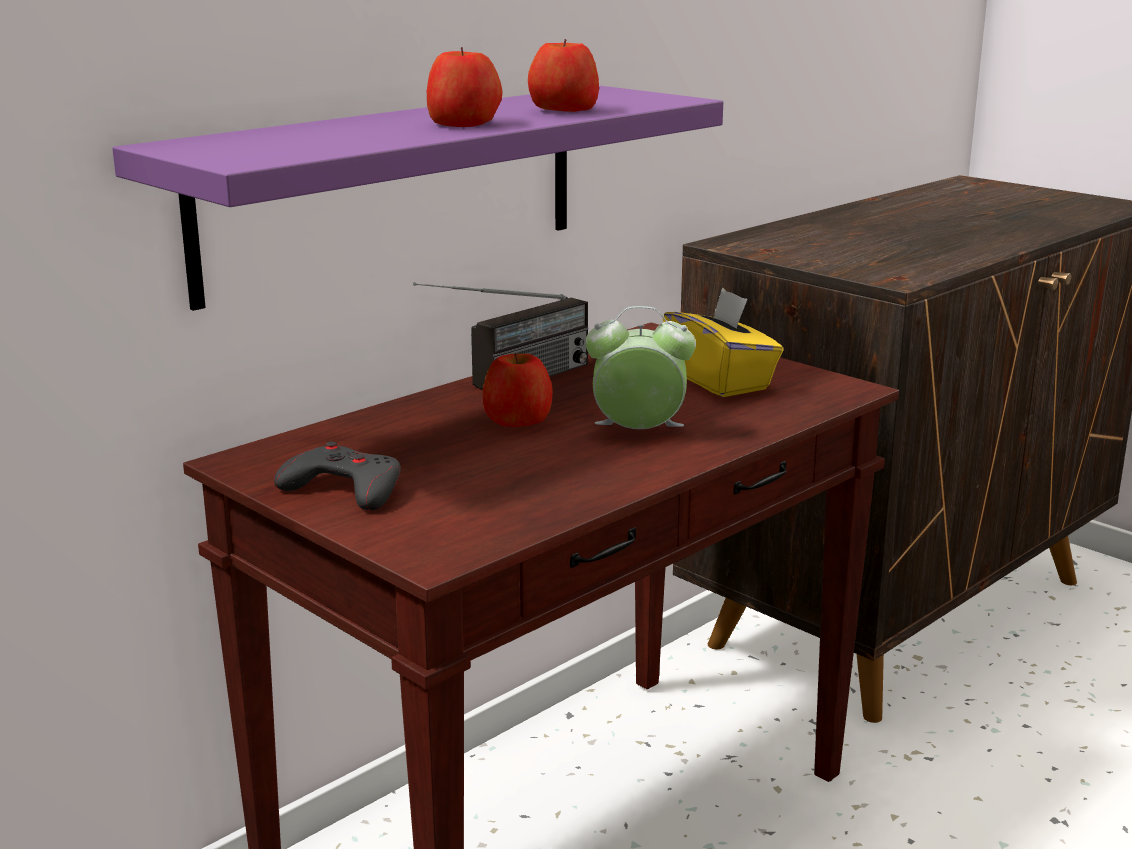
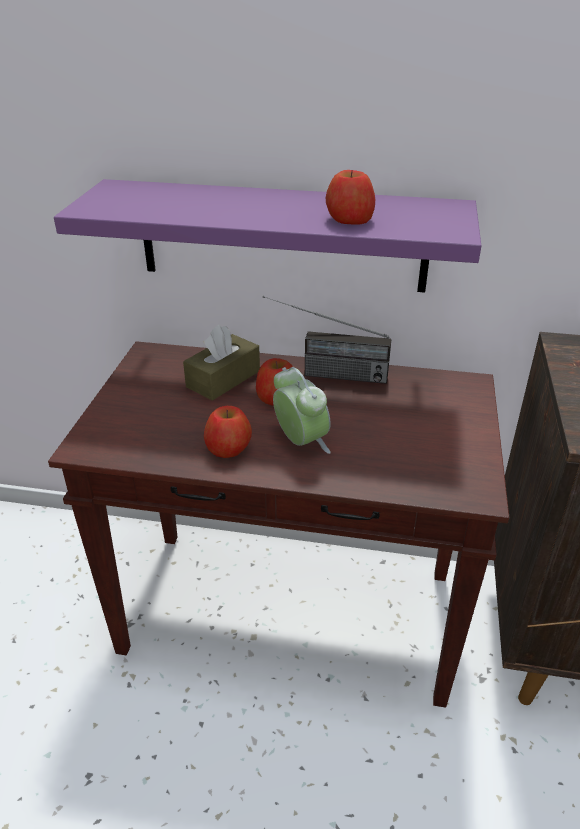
camera: 55 degrees right, 15 degrees up
(344, 489) = (139, 390): grey game controller -> none
(415, 435) = (223, 379): none -> brown tissue box
(464, 123) = (260, 213): apple -> apple (228, 448)
(720, 381) = (421, 438): yellow tissue box -> none

